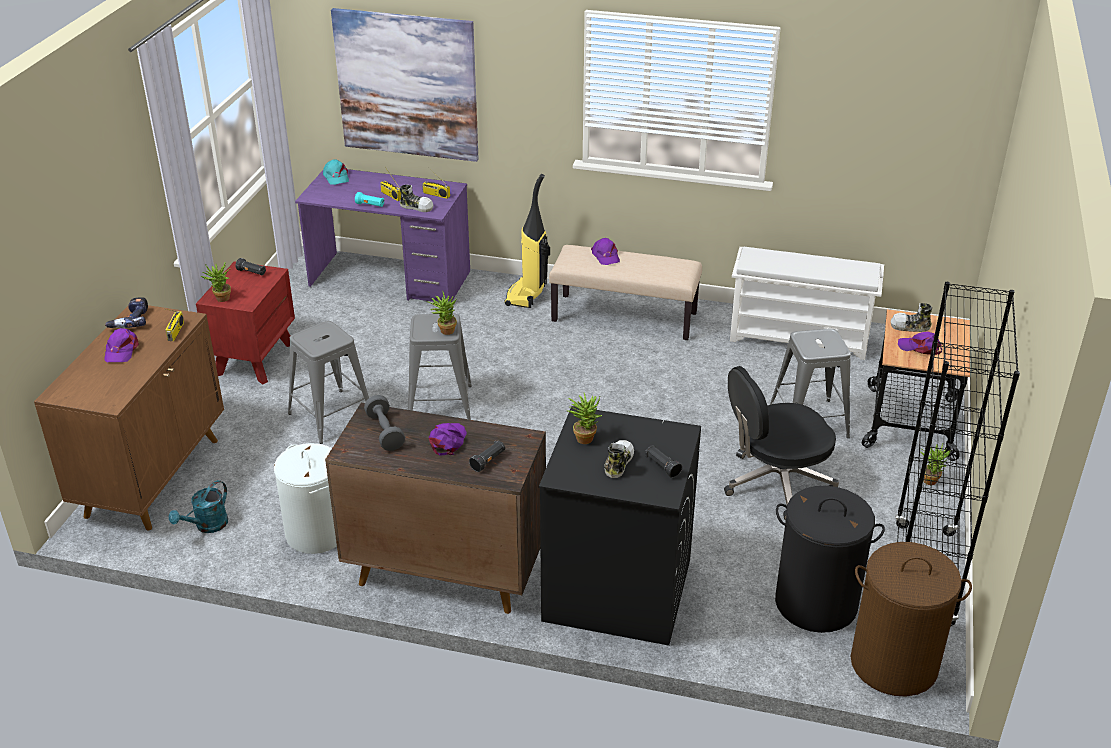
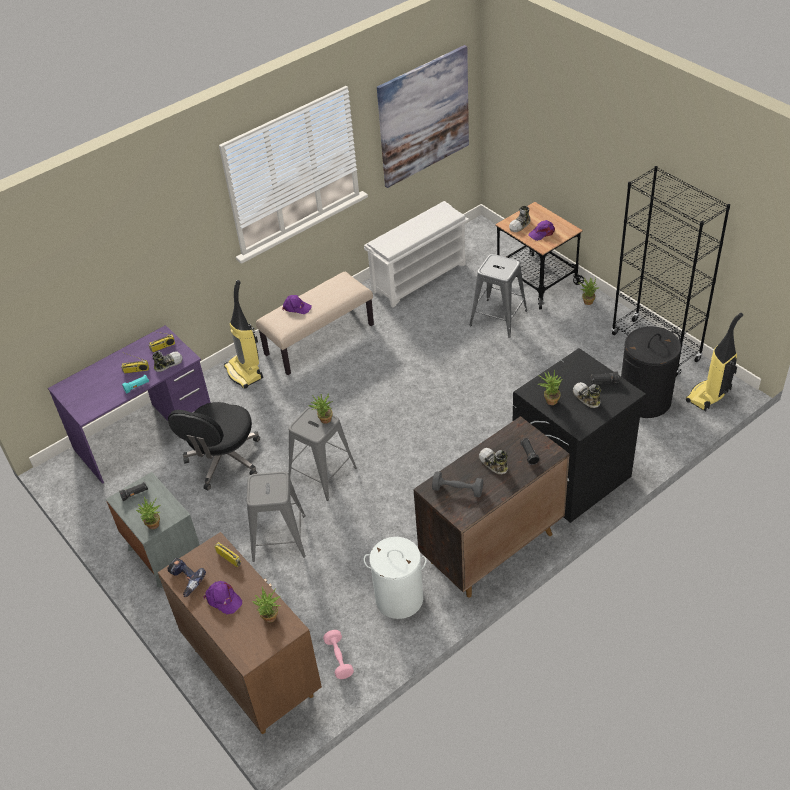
camera: 50 degrees left, 10 degrees up
(114, 387) = (270, 619): none -> potted plant
(207, 526) = (339, 659): turquoise watering can -> pink dumbbell
(254, 359) = (164, 554): red nightstand -> grey nightstand
(336, 177) = (72, 388): turquoise cap -> none
(407, 85) = (98, 281): picture -> picture (423, 116)
(448, 441) = (493, 464): purple cap -> shoe
(775, 483) = (538, 361): black office chair -> black office chair (223, 461)
(893, 664) = (708, 396): brown laundry basket -> vacuum cleaner

